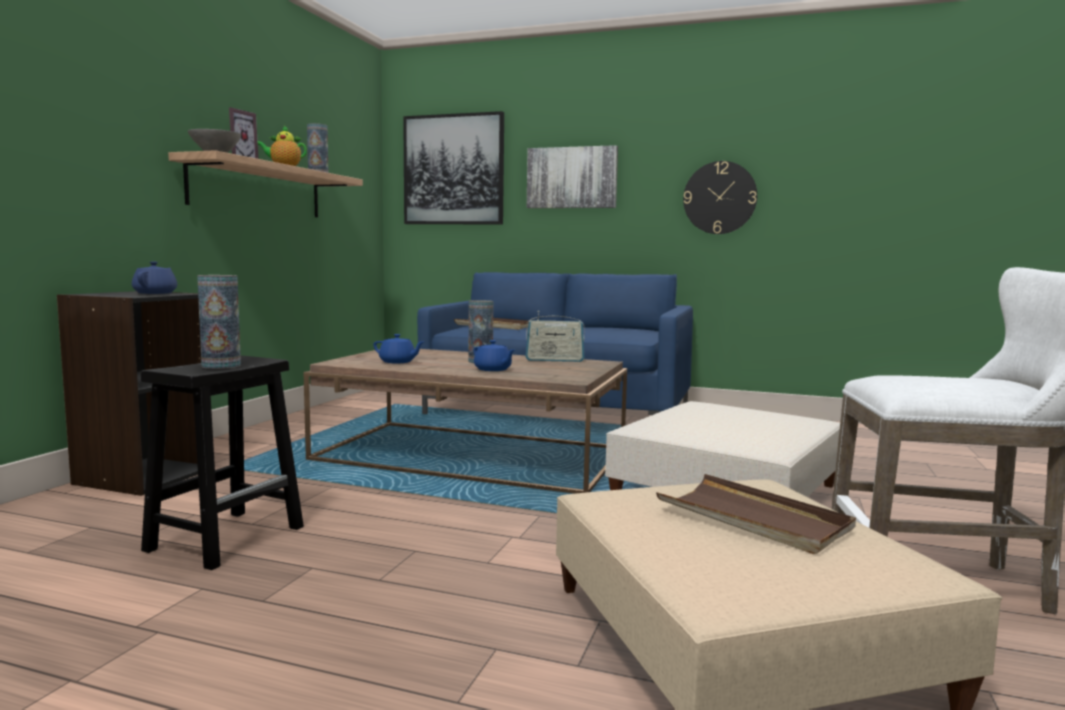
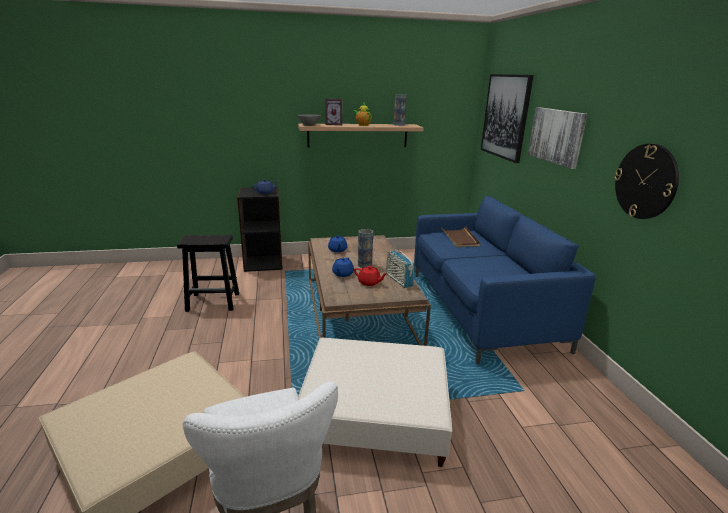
camera: 60 degrees right, 15 degrees up
(221, 365) = (204, 240): vase -> none
(543, 367) = (369, 282): none -> red teapot
(753, 519) = (169, 410): brown tray -> none

